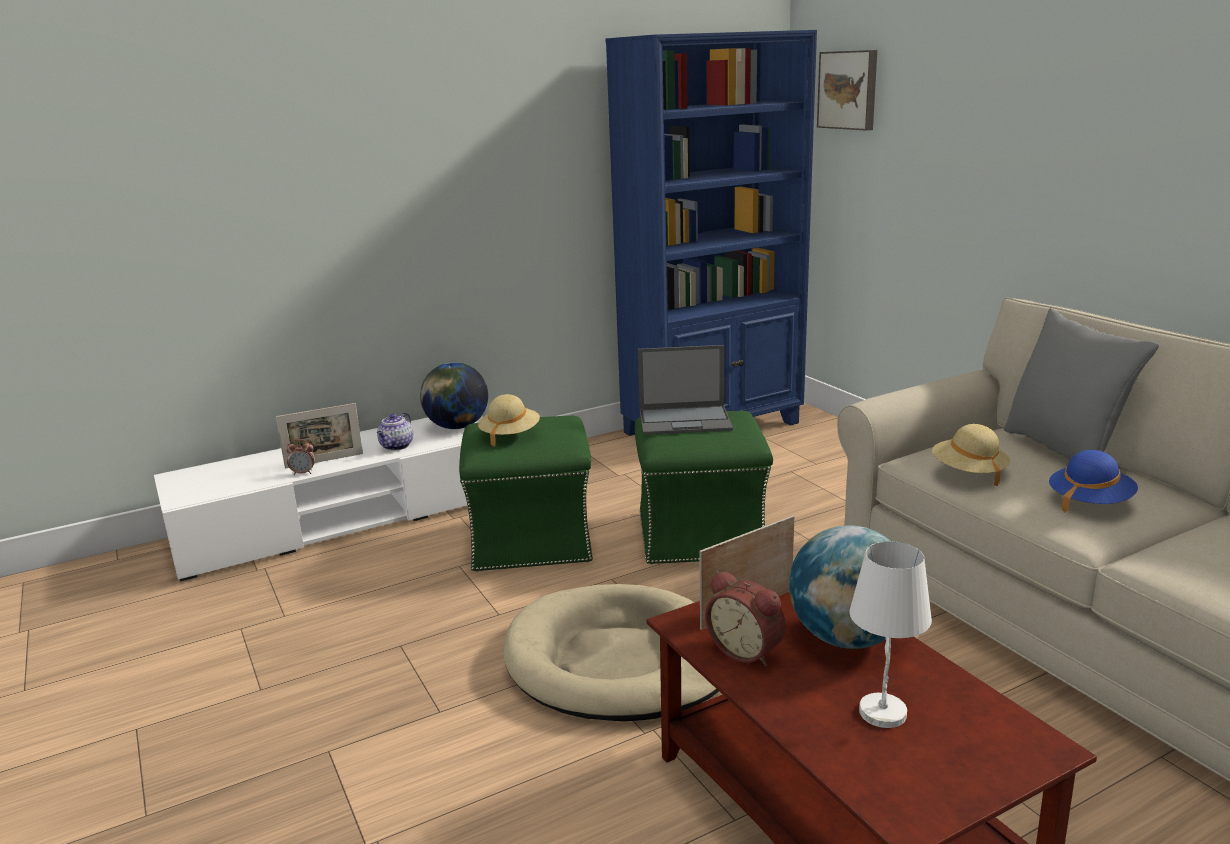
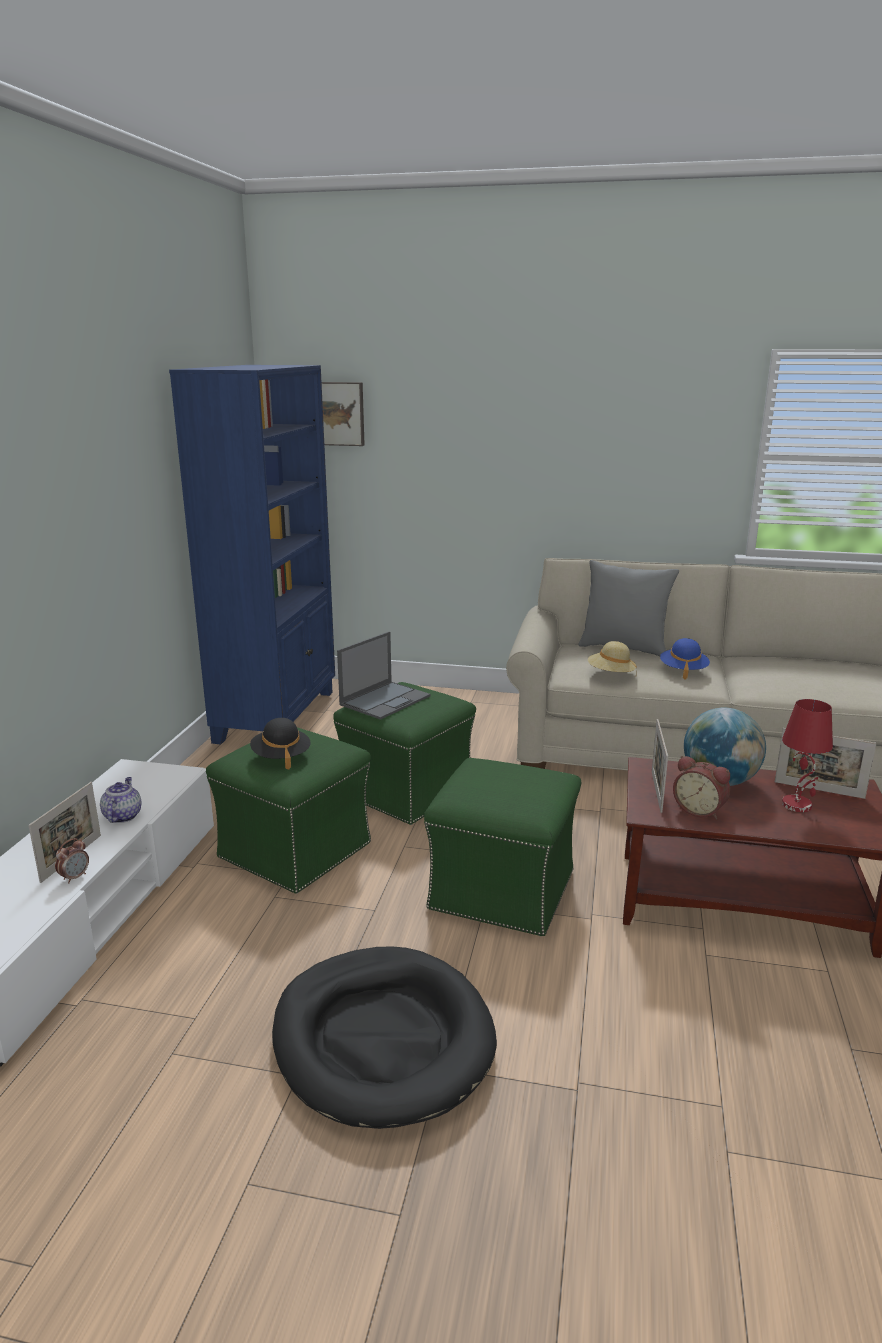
camera: 50 degrees left, 0 degrees up
(336, 705) = (382, 1039): none -> black dog bed
(396, 446) = (122, 816): teapot -> teapot turned 150 degrees counterclockwise
(457, 427) = (145, 778): globe -> none
(510, 435) = (281, 756): beige hat -> black hat
(618, 660) = (504, 890): beige dog bed -> green ottoman
(747, 650) = (700, 810): alarm clock -> alarm clock turned 45 degrees clockwise
(883, 713) = (797, 805): white table lamp -> red table lamp
(962, 717) = (819, 790): none -> picture frame

